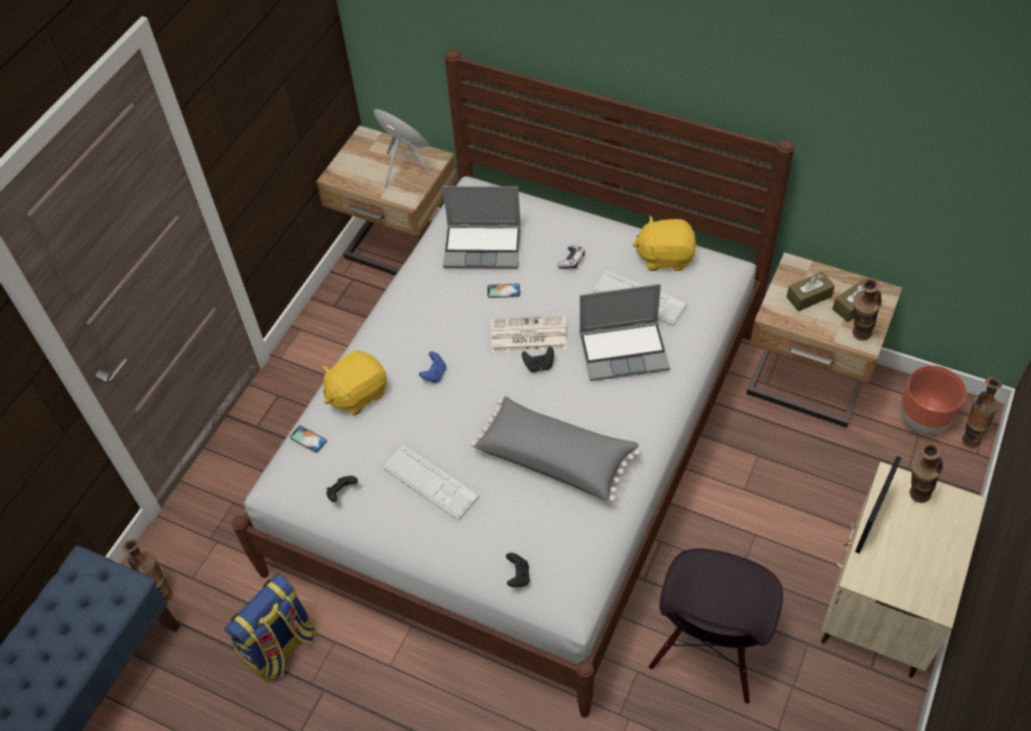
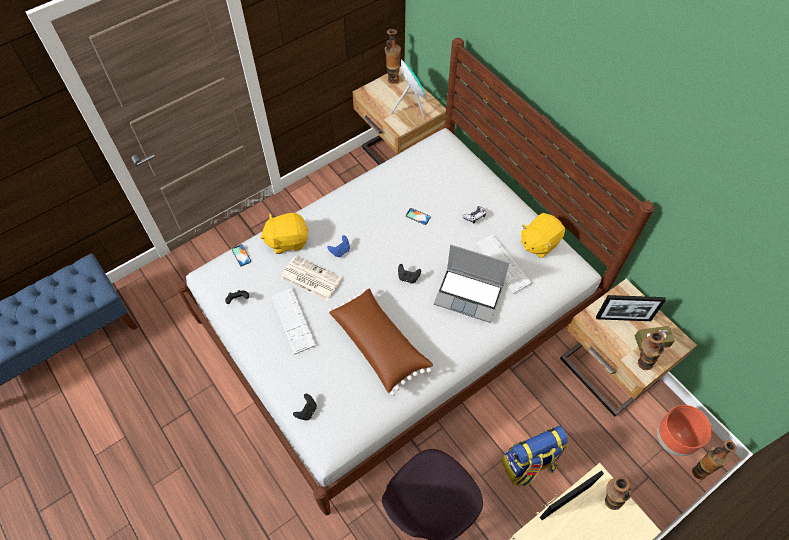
camera: 25 degrees right, 5 degrees up
(161, 591) = (140, 301): vase -> vase (393, 78)
(280, 648) = (182, 371): backpack -> backpack (528, 465)
(483, 247) = (424, 181): laptop -> none
(527, 335) = (414, 254): newspaper -> newspaper (310, 278)
(556, 457) = (379, 344): grey pillow -> brown pillow
(665, 257) = (539, 243): yellow plush toy -> yellow plush toy turned 75 degrees counterclockwise
(809, 297) = (623, 318): brown tissue box -> picture frame

